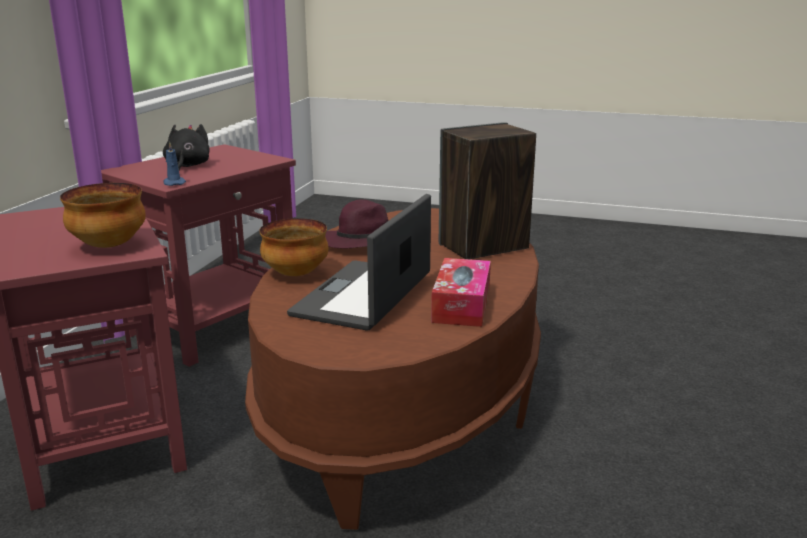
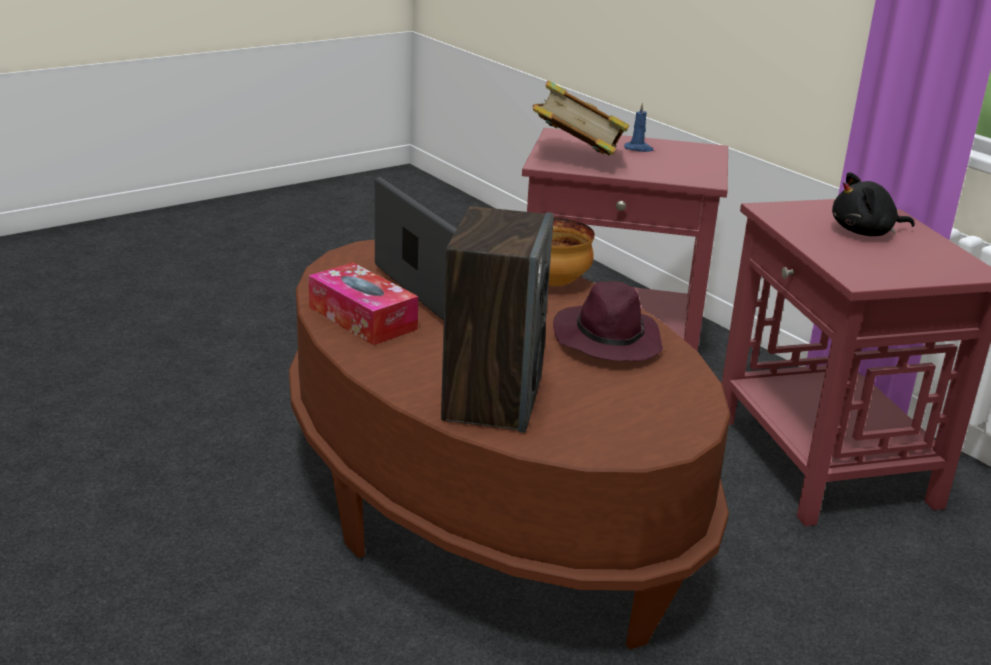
camera: 125 degrees right, 5 degrees up
(110, 245) = (575, 159): bowl -> book
(174, 183) = (773, 211): blue candle -> blue candle (638, 149)
(187, 165) = (865, 232): black plush toy -> black plush toy turned 135 degrees clockwise

